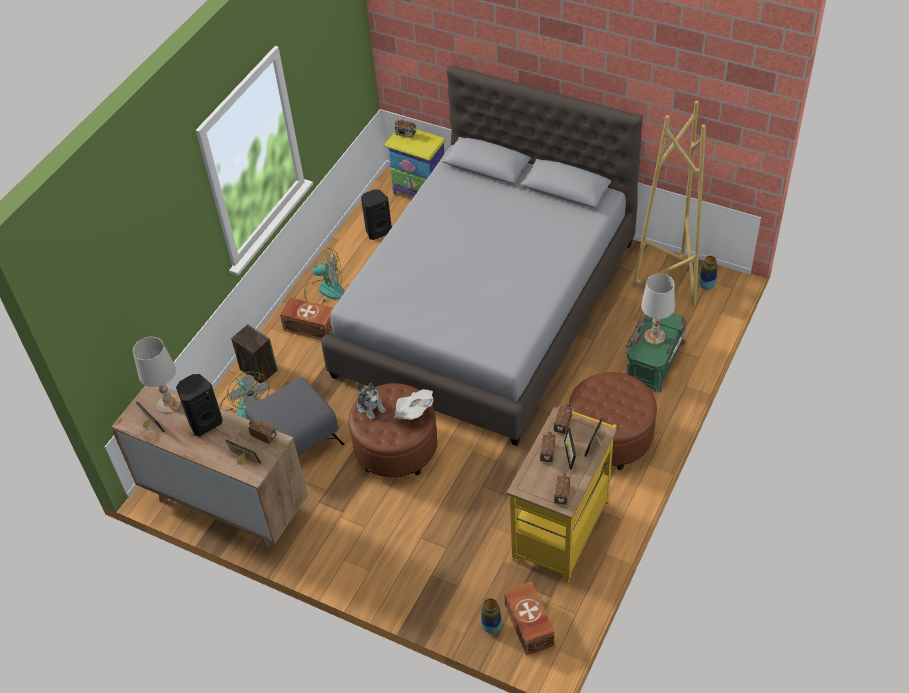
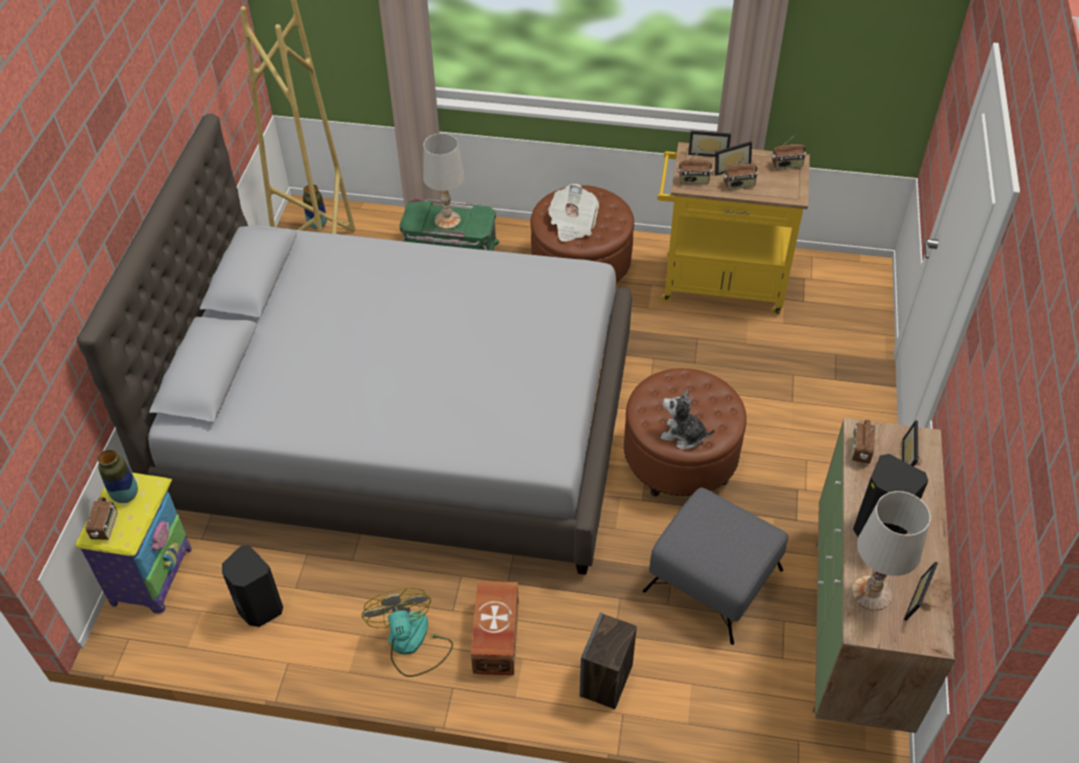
camera: 110 degrees left, 0 degrees up
(245, 403) = (676, 674): fan -> none
(370, 407) = (683, 435): plush toy -> plush toy turned 105 degrees counterclockwise
(413, 411) = (671, 388): newspaper -> newspaper (572, 224)
(491, 627) = (865, 315): vase -> vase (126, 495)
(528, 626) = (847, 288): brown storage box -> none

